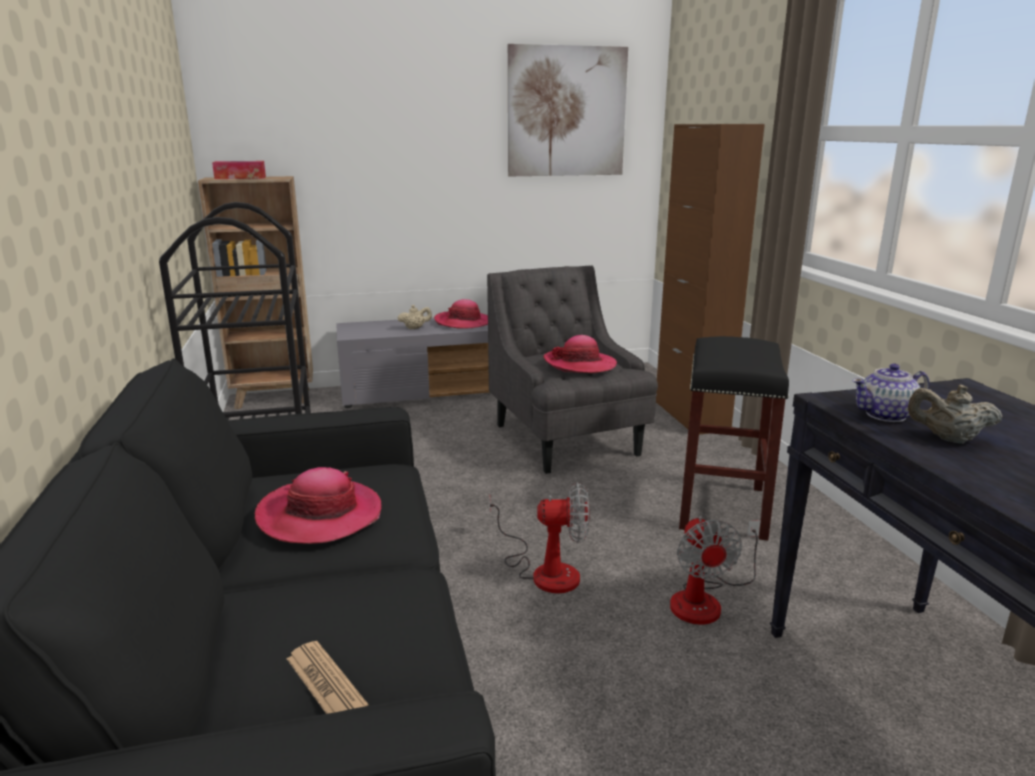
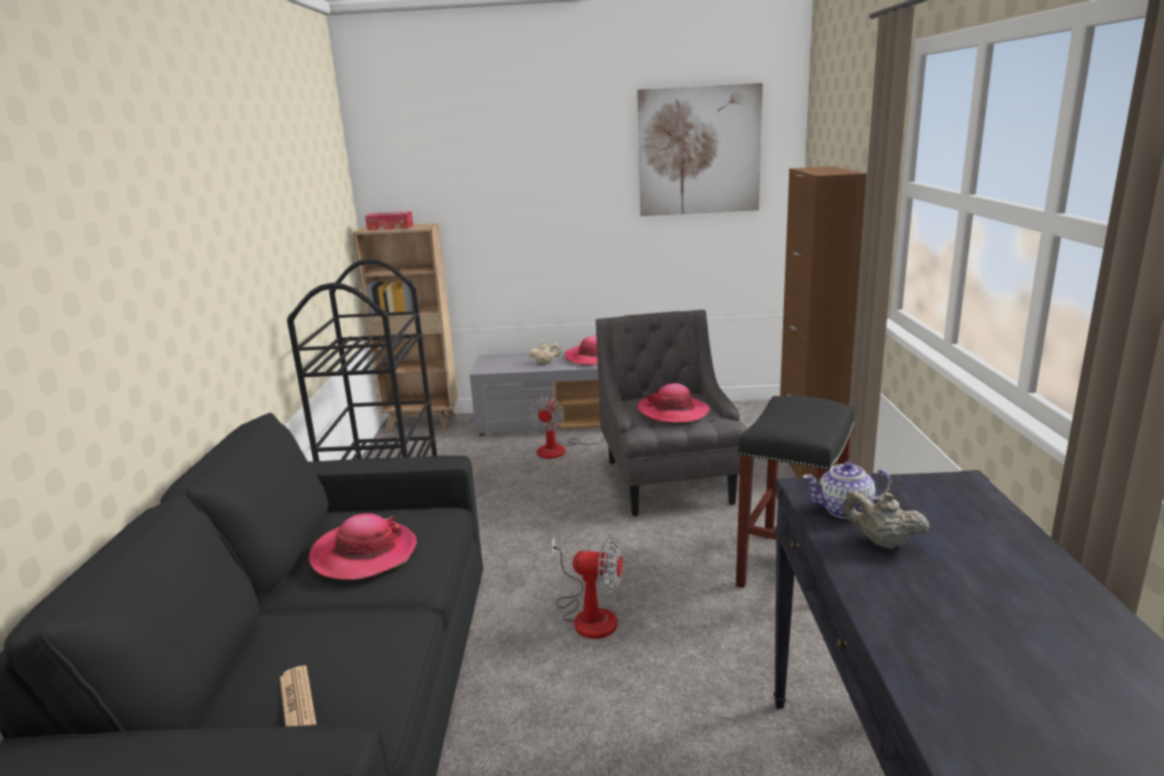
camera: 15 degrees right, 0 degrees up
(706, 600) = (727, 662): fan -> fan (561, 449)

